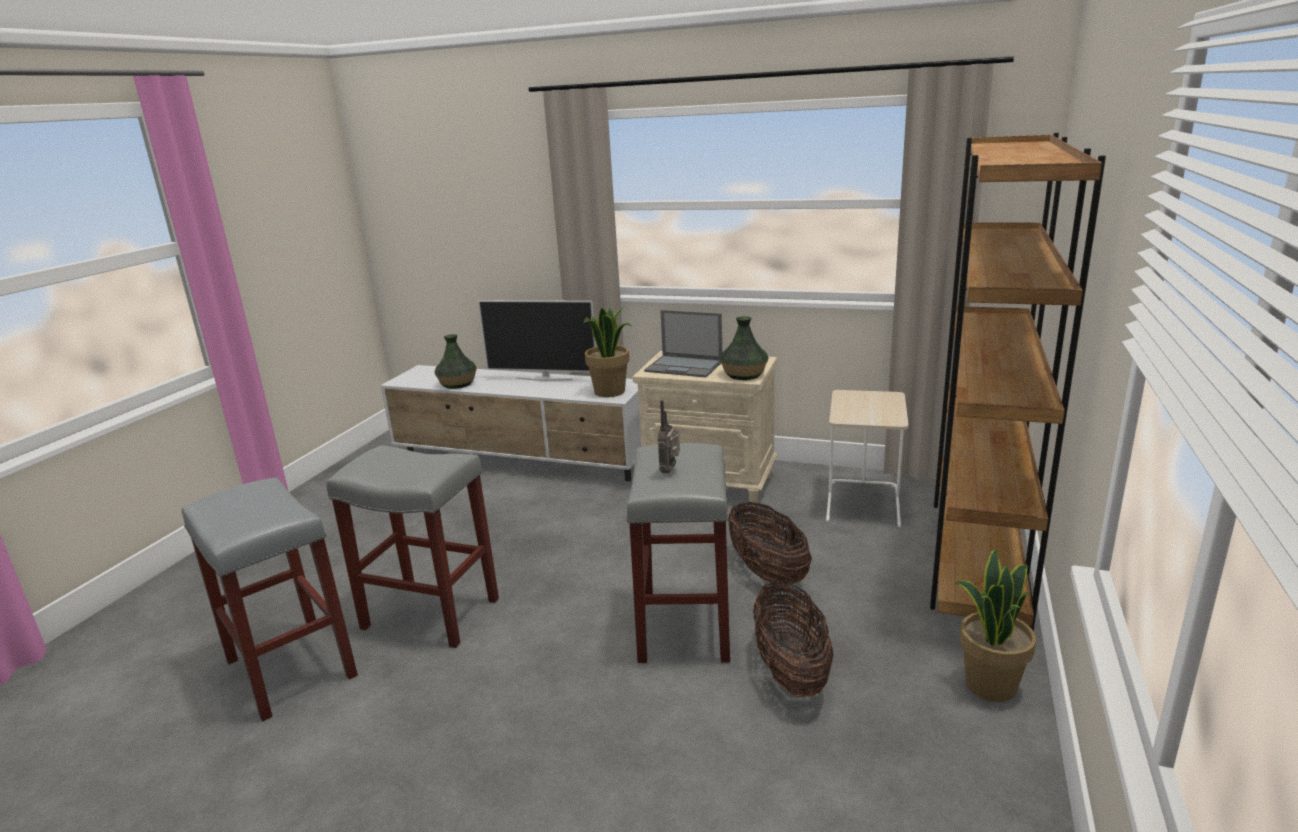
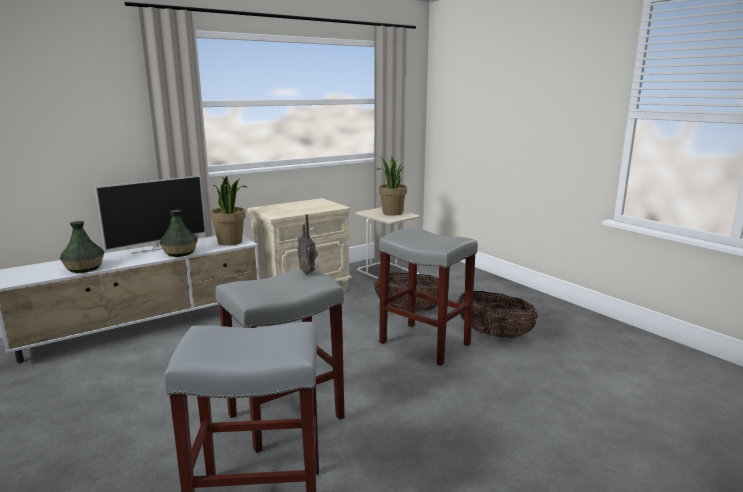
camera: 55 degrees left, 5 degrees down
(671, 471) = (430, 238): radio -> radio (308, 272)
(685, 367) = (288, 210): laptop -> none
(744, 374) = (331, 206): vase -> vase (179, 253)
(976, 558) = (463, 274): brown bookcase -> none
(989, 685) = (545, 305): potted plant -> potted plant (392, 213)

